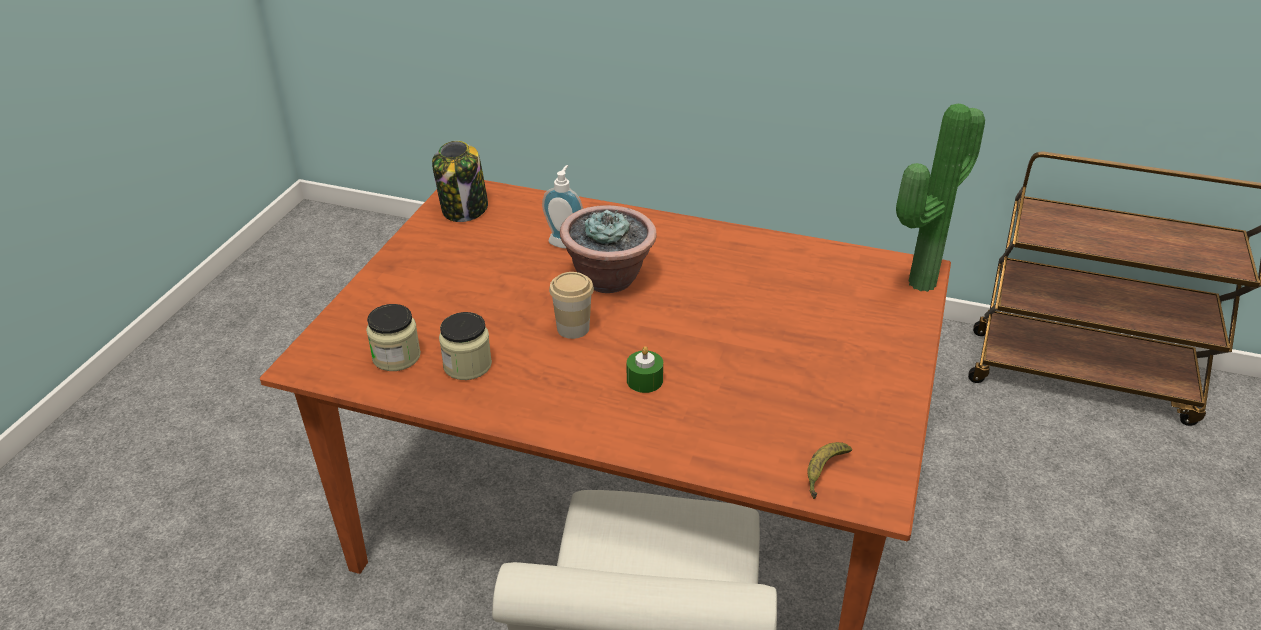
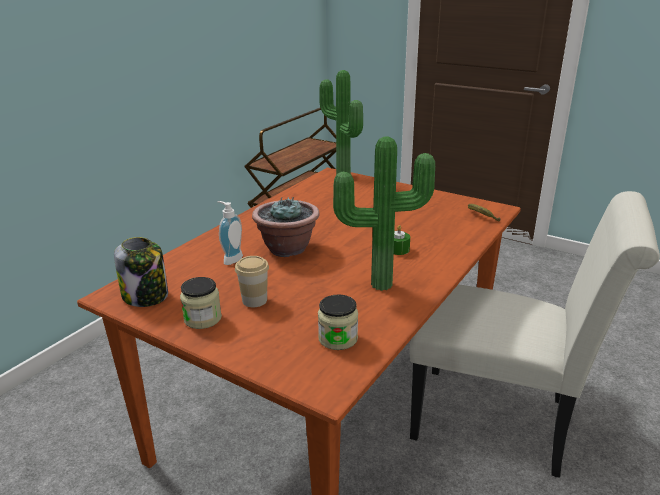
camera: 75 degrees left, 10 degrees down
(467, 365) = (361, 308): jar -> jar (203, 319)
(536, 374) = (380, 282): none -> potted plant
(573, 328) = (336, 266): cup -> cup (254, 300)

